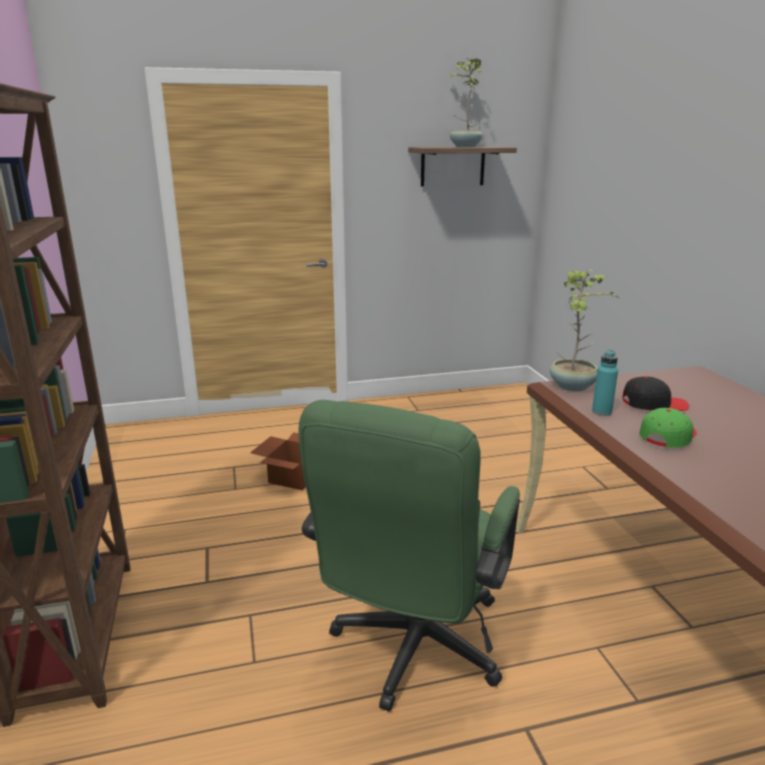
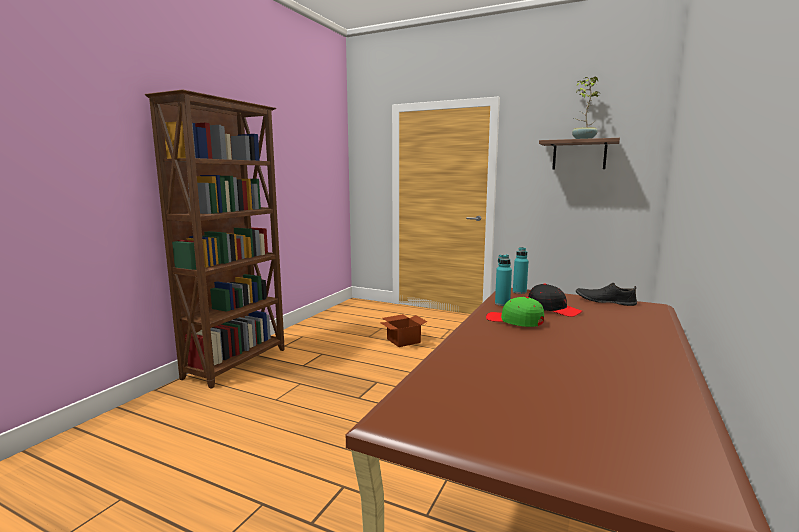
camera: 40 degrees right, 10 degrees down
(412, 651) = (343, 428): green office chair -> none
(573, 386) = (519, 292): potted plant -> turquoise bottle
(659, 376) = (605, 301): none -> black shoe
(667, 436) = (514, 321): green cap -> green cap turned 135 degrees counterclockwise

